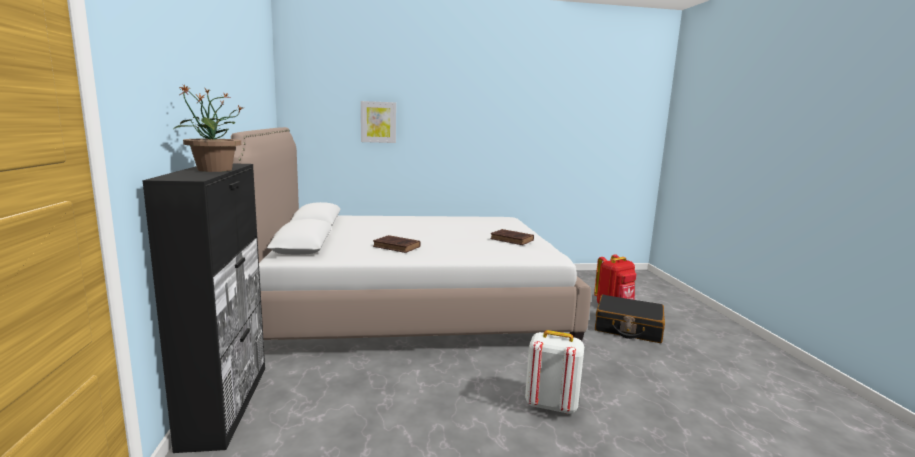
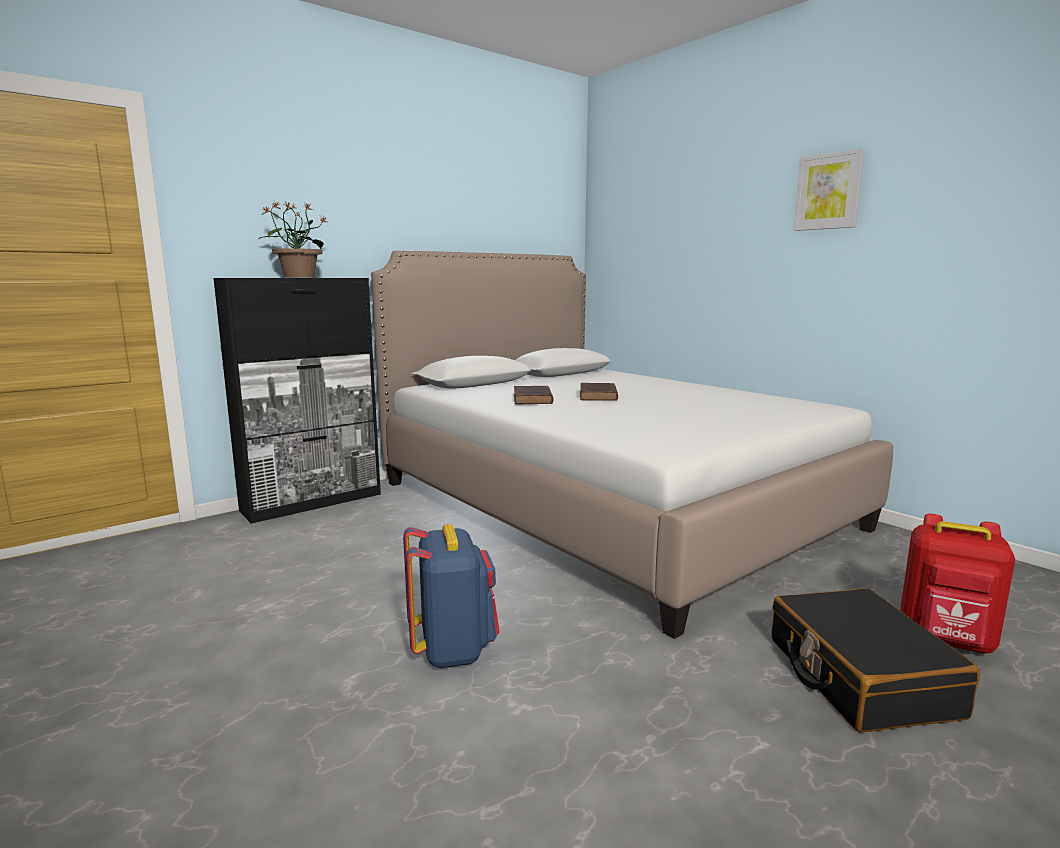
camera: 60 degrees right, 0 degrees up
(378, 122) = (681, 242): picture -> picture (828, 191)
(513, 240) = (690, 422): brown book -> brown book (598, 396)
(550, 405) = (453, 649): white backpack -> blue backpack

